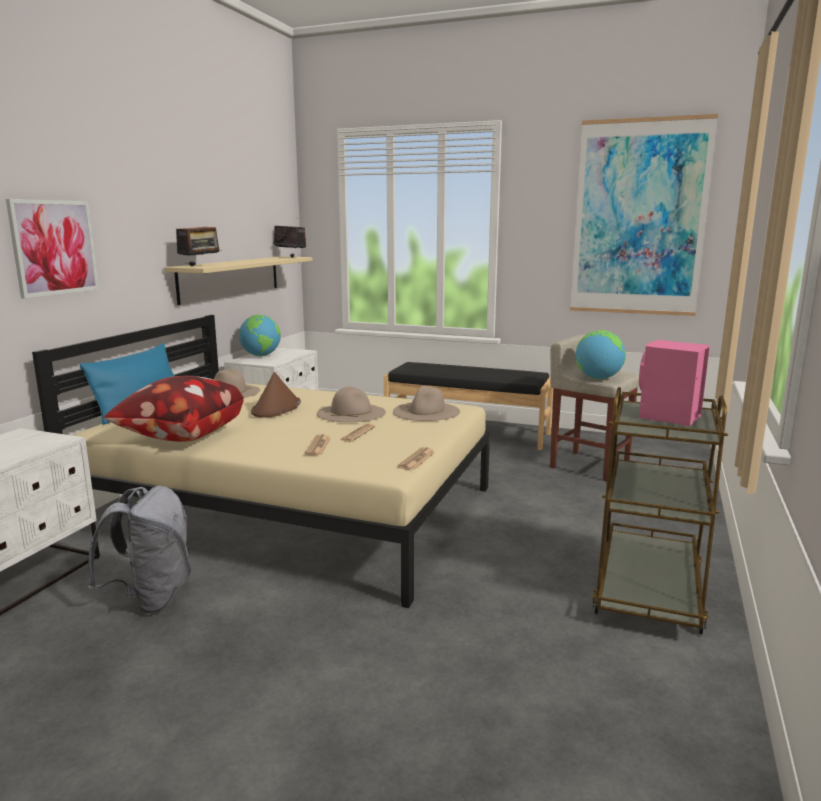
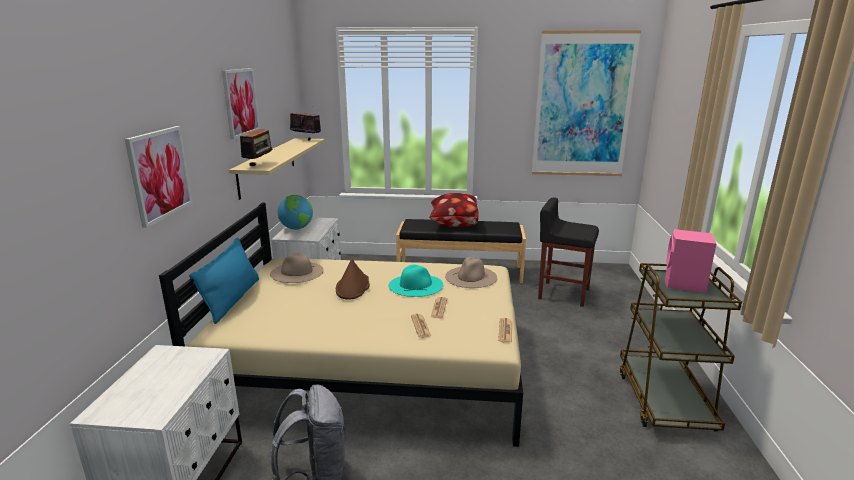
camera: 15 degrees left, 5 degrees up
(180, 436) = (297, 330): pillow -> pillow (453, 224)
(191, 196) = (240, 102): none -> picture
(351, 412) = (415, 285): beige hat -> turquoise hat
(588, 465) = (562, 293): beige stool -> black stool
(598, 378) = (575, 233): globe -> none

